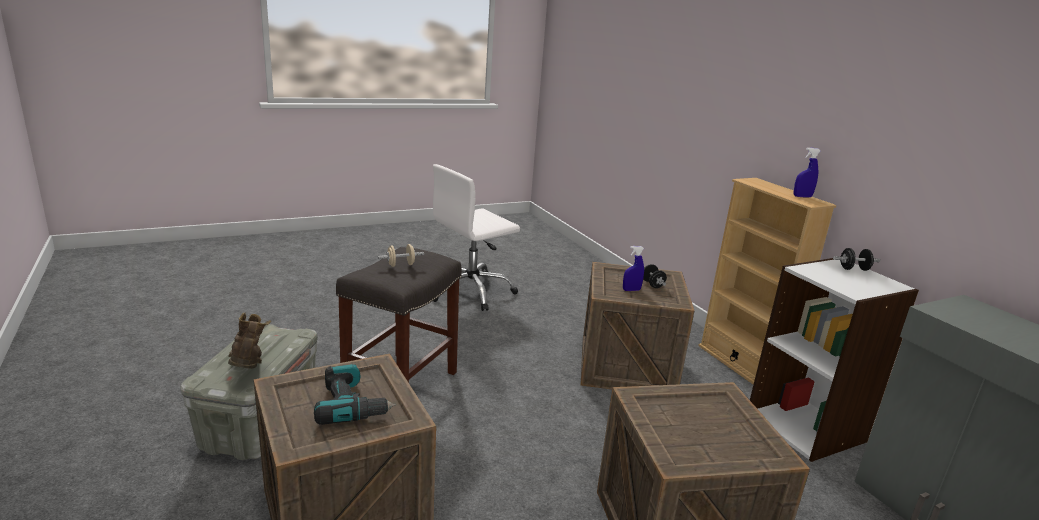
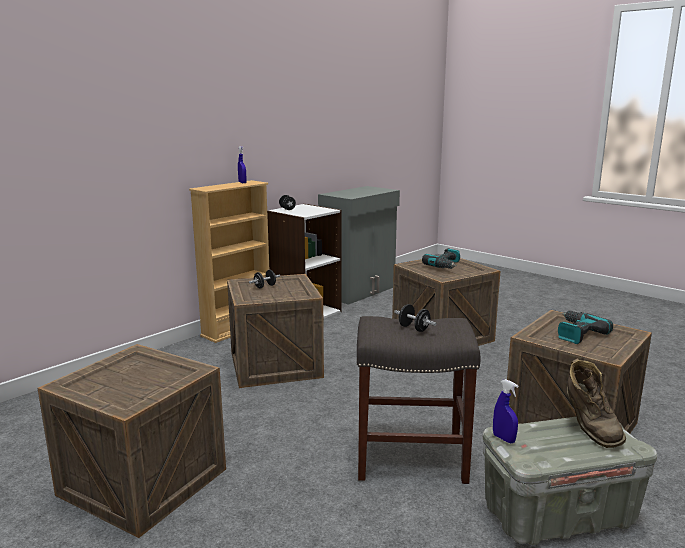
camera: 110 degrees left, 5 degrees down
(248, 370) = (589, 428): brown boot -> brown boot turned 60 degrees counterclockwise
(401, 265) = (414, 328): beige dumbbell -> black dumbbell
(471, 291) = (143, 482): white office chair -> crate
(631, 290) = (285, 291): blue spray bottle -> blue spray bottle (503, 438)
(714, 428) = (446, 265): none -> power drill

